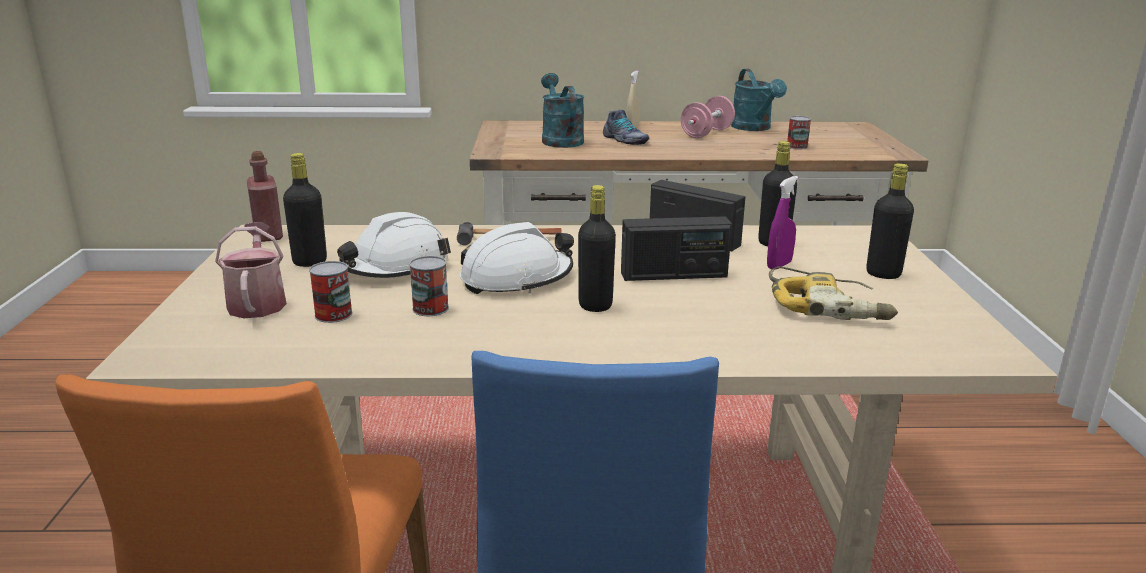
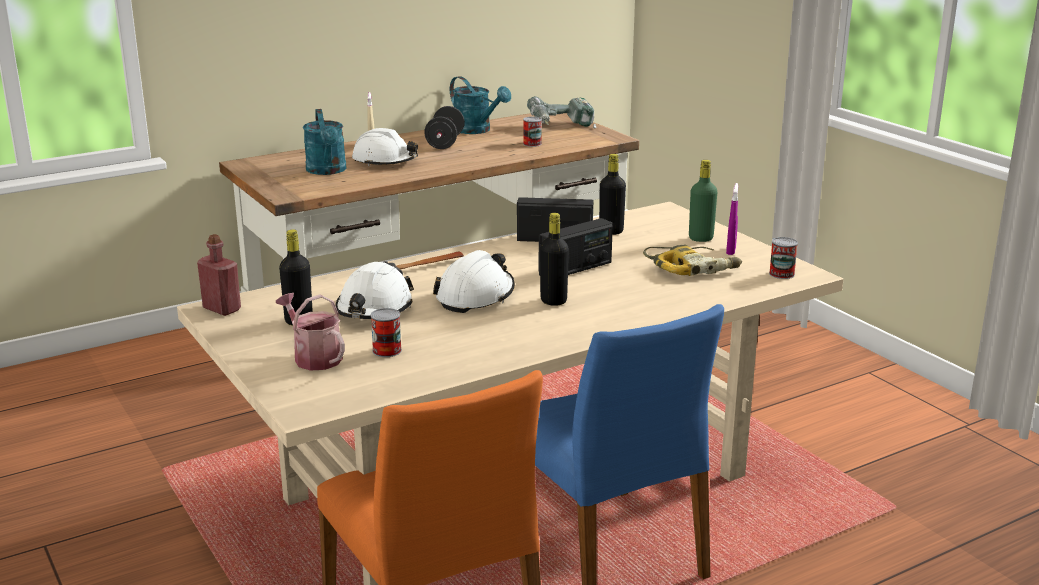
camera: 30 degrees left, 0 degrees up
(430, 308) = (448, 330): can -> can (781, 274)
(560, 140) = (327, 171): turquoise watering can -> turquoise watering can turned 150 degrees counterclockwise
(624, 140) = (385, 161): shoe -> white hard hat
(706, 133) = (445, 143): pink dumbbell -> black dumbbell
(779, 265) = (633, 247): purple spray bottle -> purple spray bottle (731, 251)
(850, 137) = (562, 127): none -> power drill
(883, 274) = (700, 238): black bottle -> green bottle

